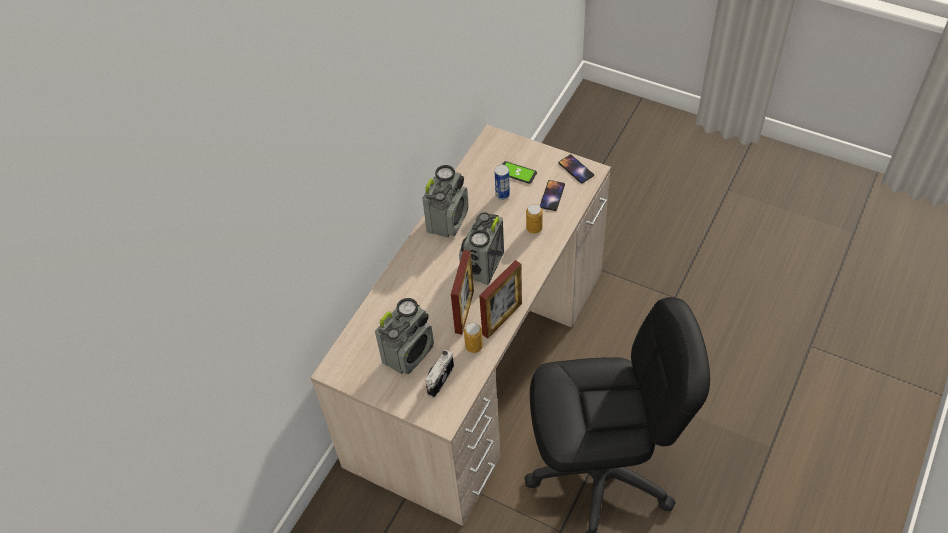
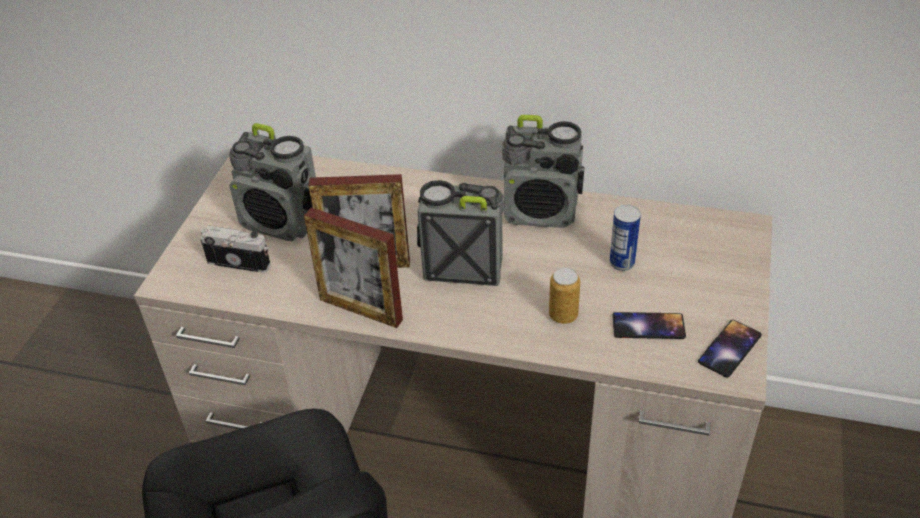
camera: 75 degrees right, 10 degrees down
(474, 346) = (303, 287): can -> none
(517, 173) = (679, 272): phone -> none

